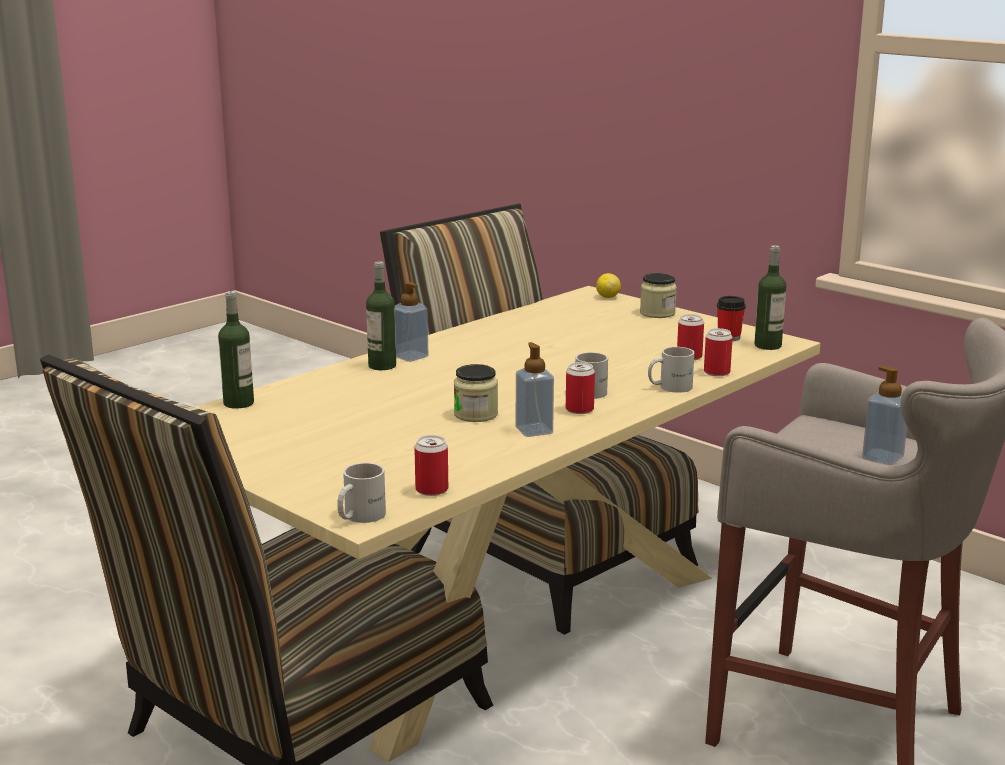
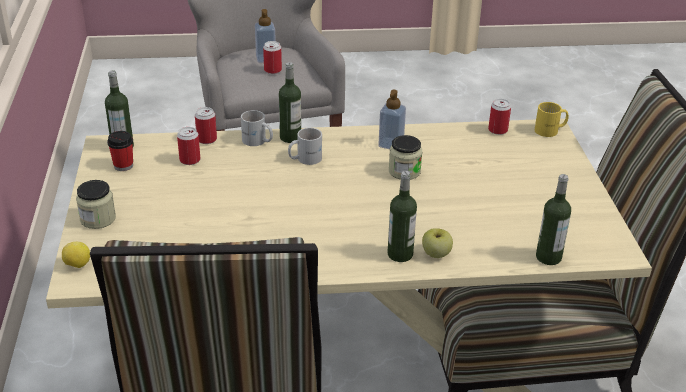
camera: 140 degrees left, 15 degrees up
(350, 375) = (436, 254): none -> apple
(358, 516) = (550, 130): white mug -> yellow mug
(410, 356) = (365, 256): soap dispenser -> none
(579, 410) = (340, 148): can -> can (272, 70)
(647, 400) = (290, 137): none -> bottle

